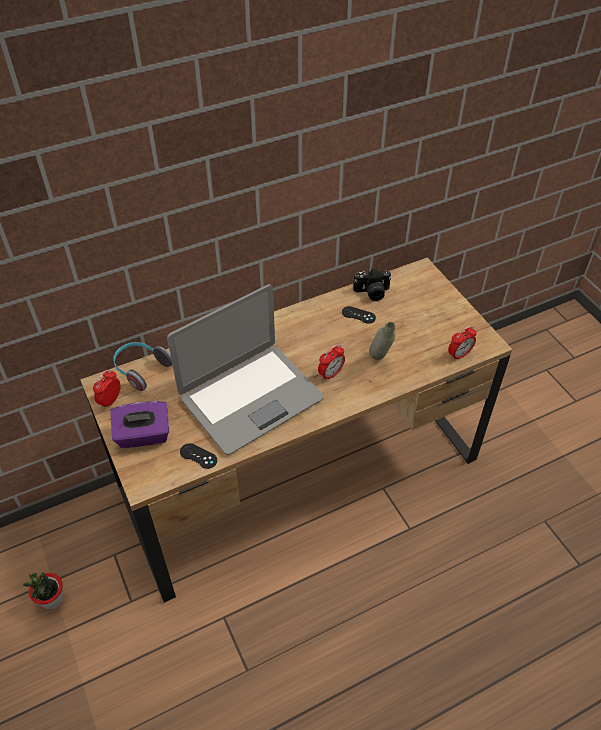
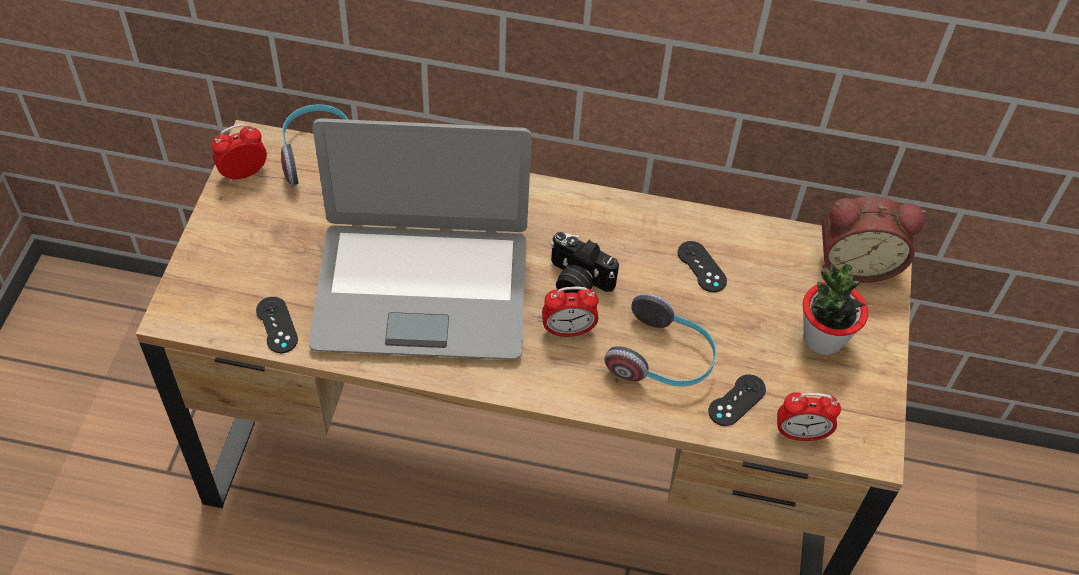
camera: 35 degrees right, 5 degrees up
(52, 600) = (85, 401): potted plant -> potted plant (822, 339)
(143, 436) = (237, 249): purple tissue box -> none
(372, 293) = (758, 245): camera -> camera (576, 282)
(380, 361) = (662, 359): grey bottle -> headphones
(414, 277) = (856, 261): none -> alarm clock
(424, 358) = (737, 400): none -> black game controller

